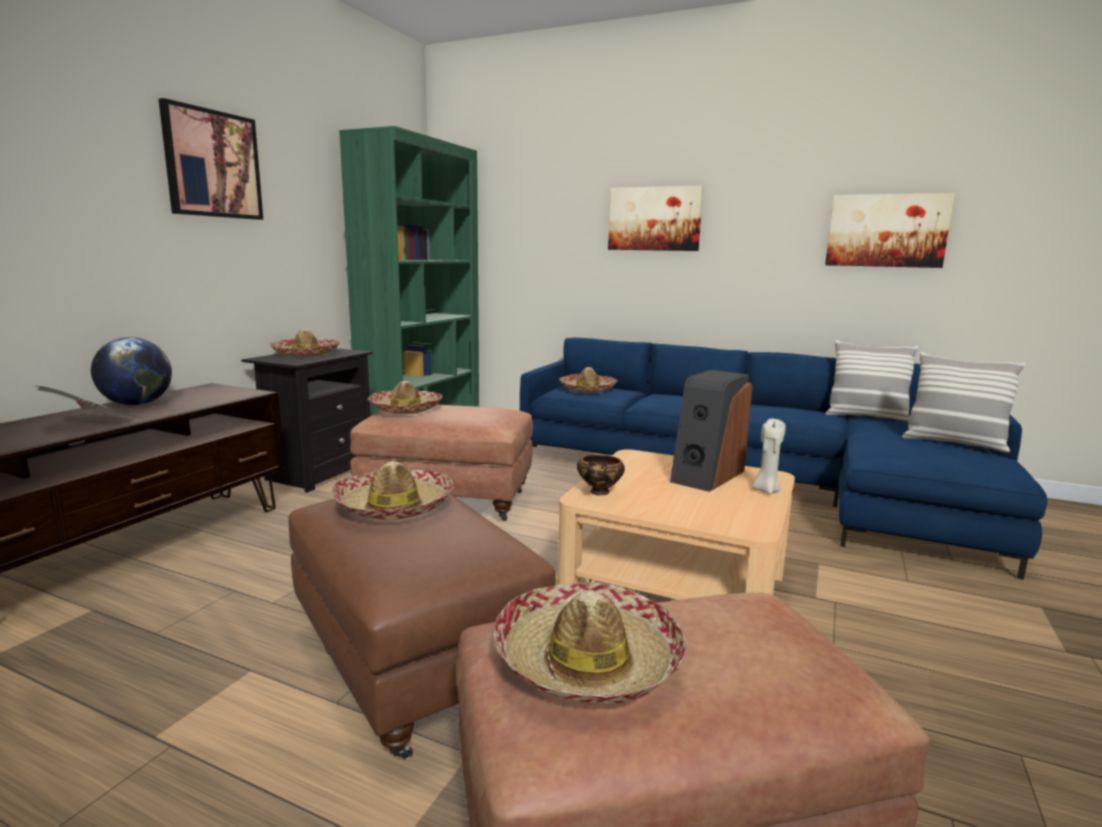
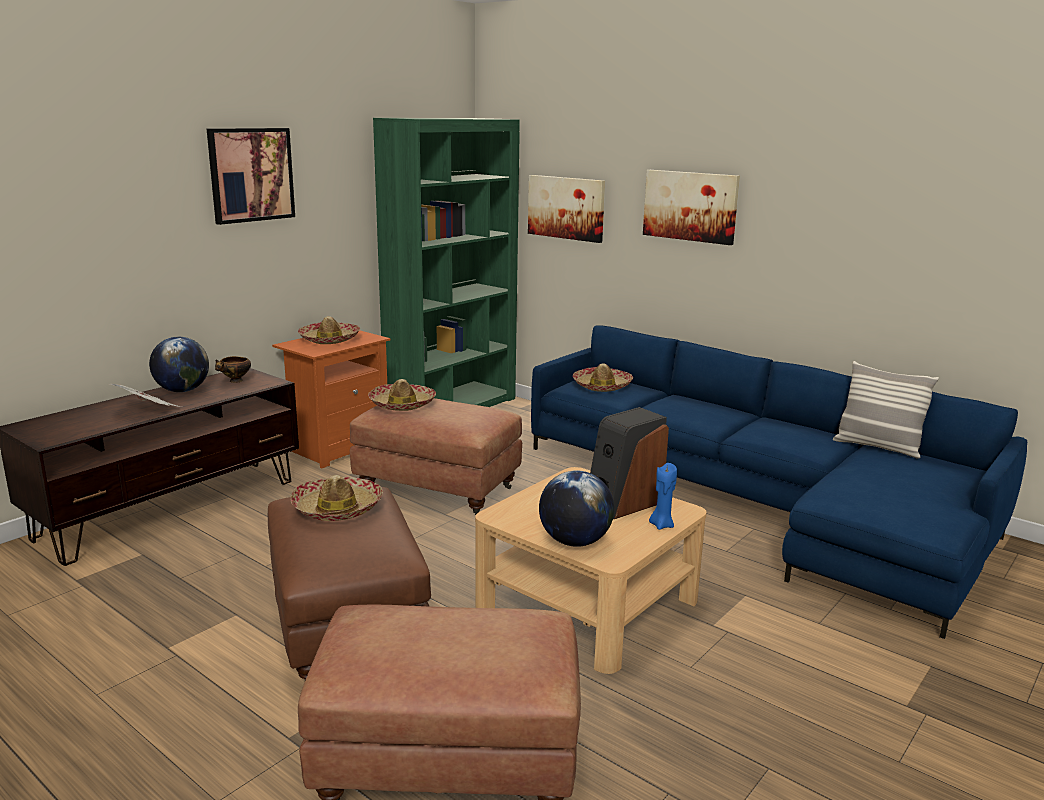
camera: 15 degrees right, 5 degrees up
(318, 472) = (338, 447): black nightstand -> orange nightstand
(587, 659) = (390, 635): hat -> none
(600, 493) = (513, 511): bowl -> bowl (235, 381)
(695, 515) = (575, 542): none -> globe
(765, 490) = (661, 525): beige candle -> blue candle
(886, 231) = (926, 242): picture -> picture (566, 207)
(954, 443) = (927, 492): pillow -> none

